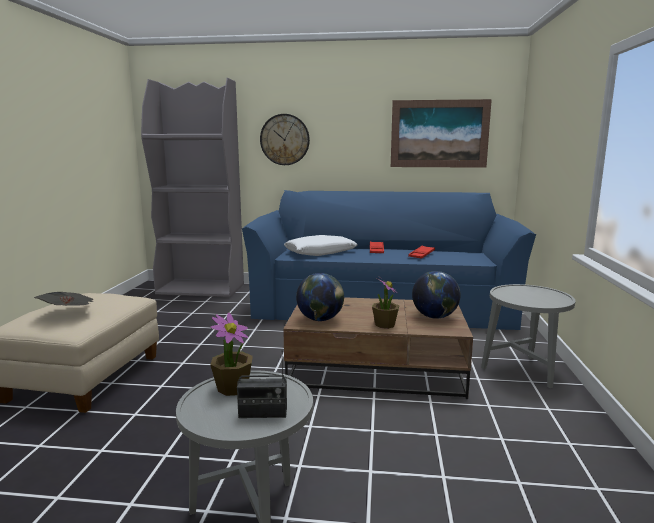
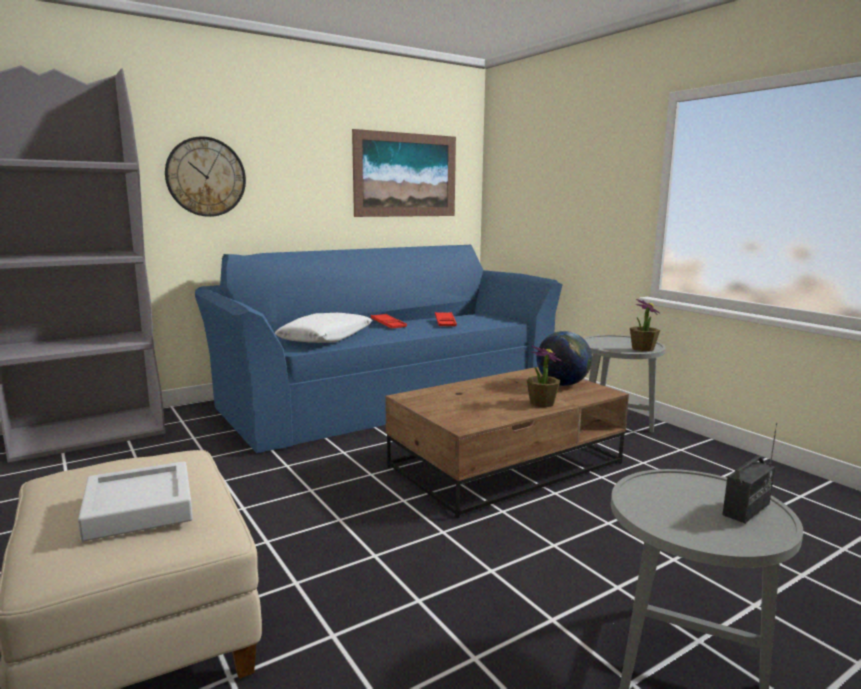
camera: 40 degrees left, 0 degrees up
(69, 313) = (139, 508): newspaper -> grey tray
(233, 388) = (656, 501): potted plant -> potted plant (642, 349)
(320, 320) = (473, 415): globe -> none

